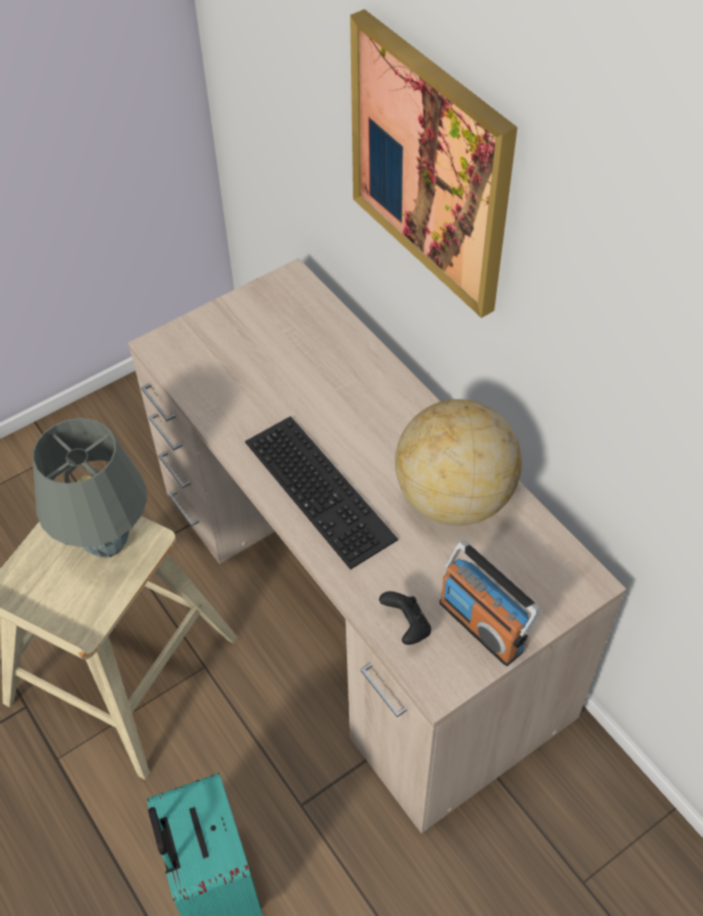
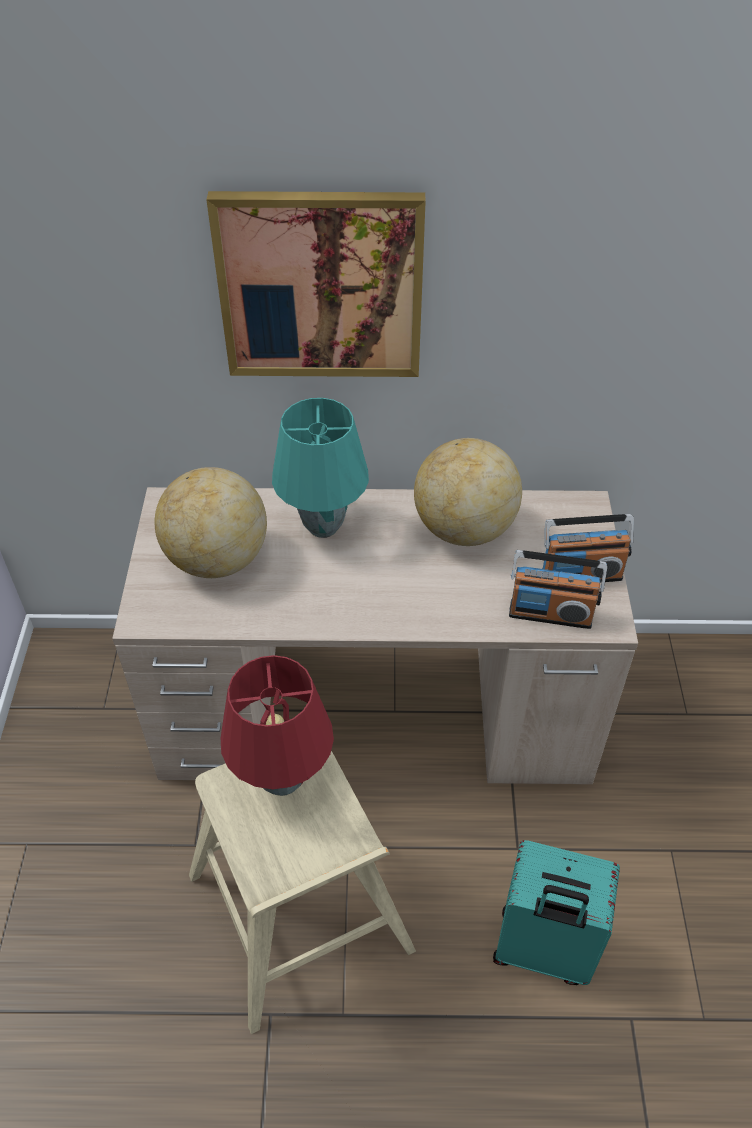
camera: 55 degrees left, 5 degrees down
(106, 544) = (282, 782): grey table lamp -> red table lamp
(259, 350) = (217, 560): none -> globe
(323, 489) = (390, 594): keyboard -> none
(361, 394) = (323, 526): none -> turquoise table lamp
(407, 626) = (550, 614): black game controller -> radio

